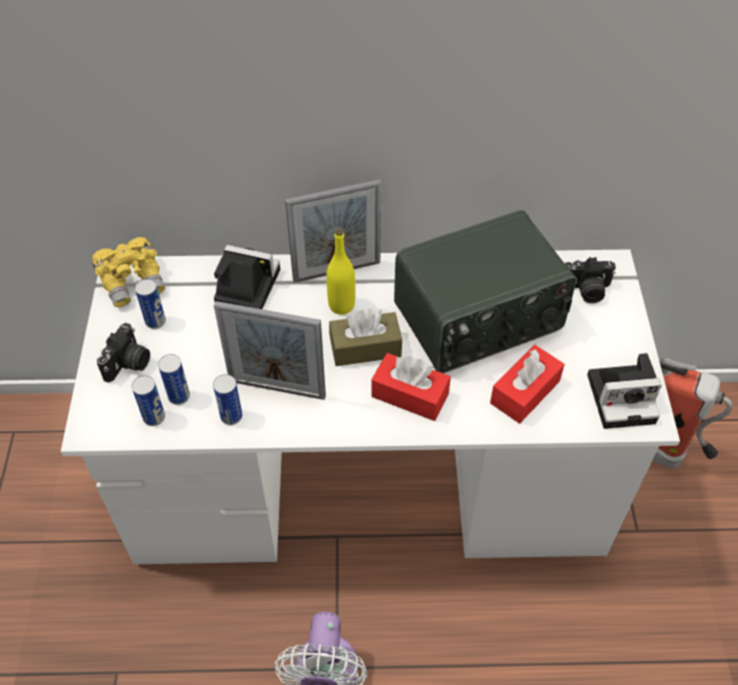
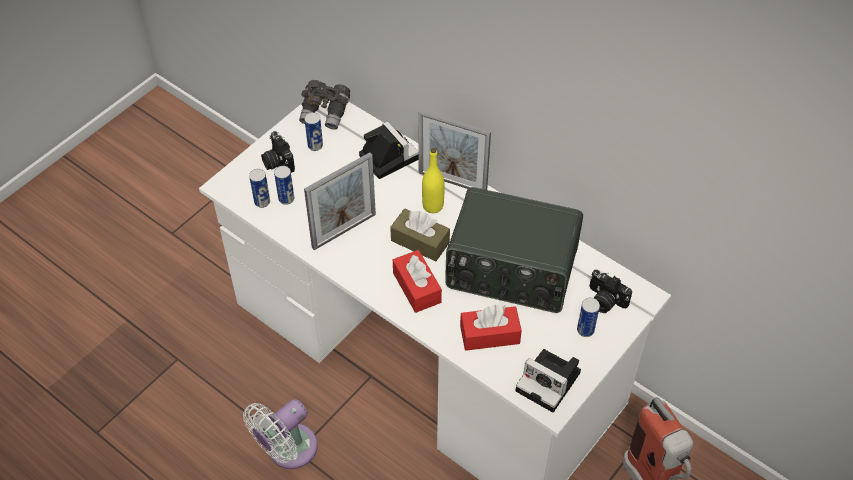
camera: 40 degrees right, 0 degrees up
(128, 364) = (277, 161): camera -> camera turned 90 degrees clockwise
(133, 282) = (325, 113): yellow binoculars -> grey binoculars
(231, 416) = (303, 229): can -> can (585, 330)
(277, 388) = (344, 231): picture frame -> picture frame turned 90 degrees counterclockwise

